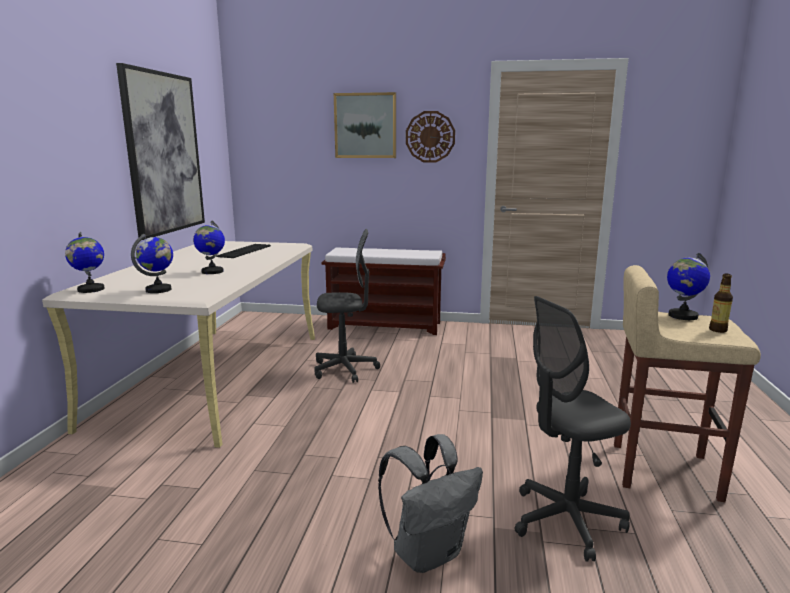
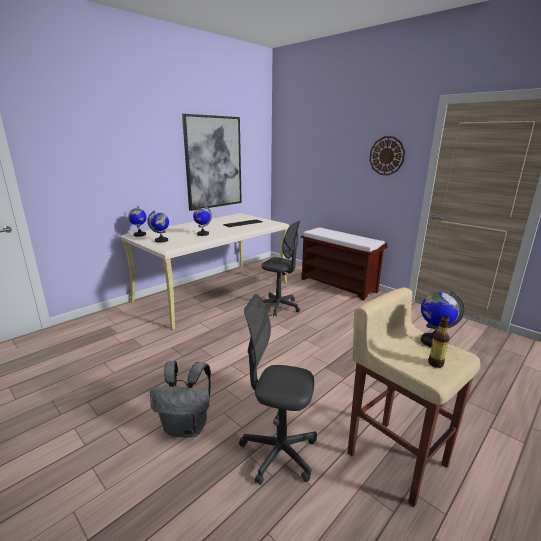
camera: 35 degrees right, 5 degrees up
(365, 125) = (345, 146): picture -> none

